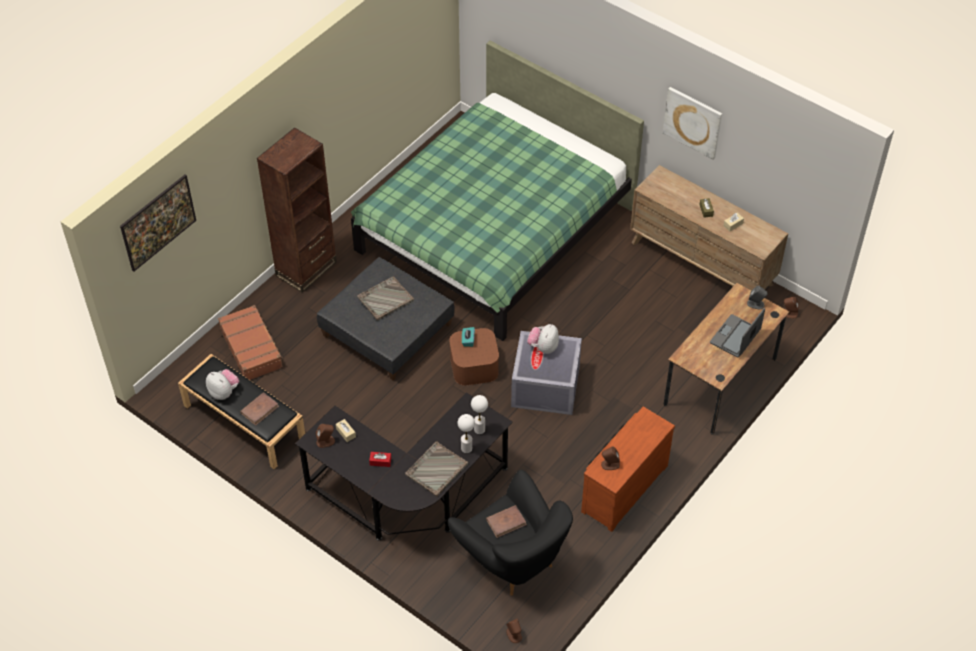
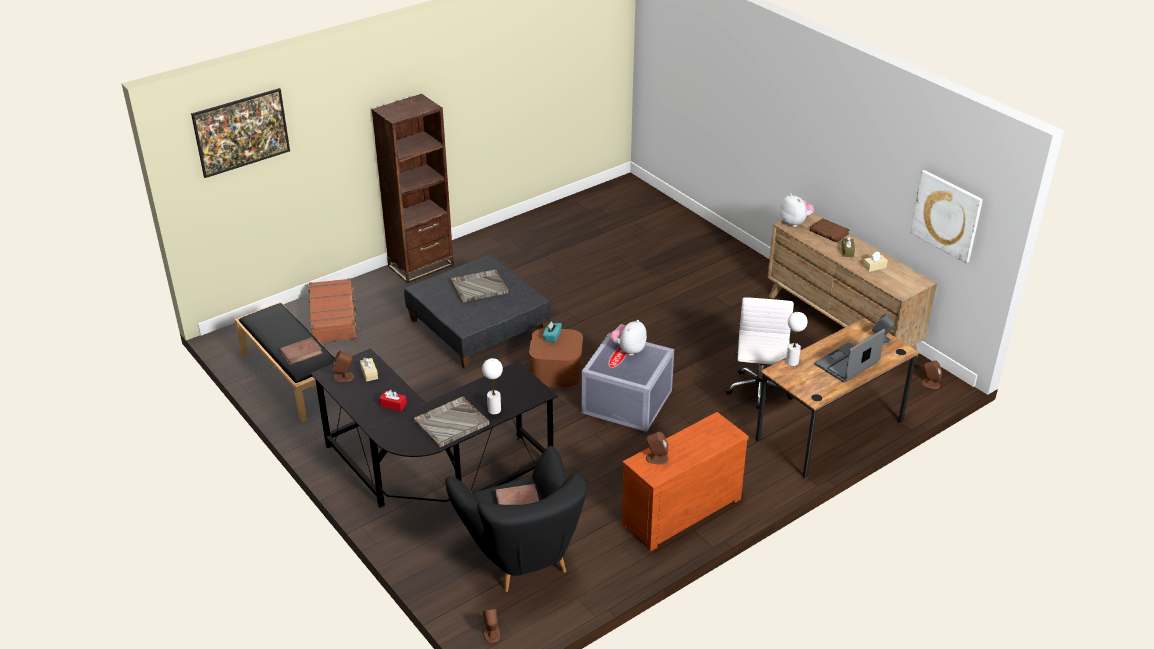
camera: 15 degrees right, 15 degrees down
(224, 392) = (274, 332): plush toy -> plush toy (795, 222)
(479, 429) = (517, 396): white table lamp -> white table lamp (792, 362)
(494, 229) = (625, 264): green bed -> none
(652, 351) = (759, 391): none -> white office chair
(684, 190) = (829, 232): none -> brown book
(693, 122) = (843, 148): picture -> picture (946, 215)

